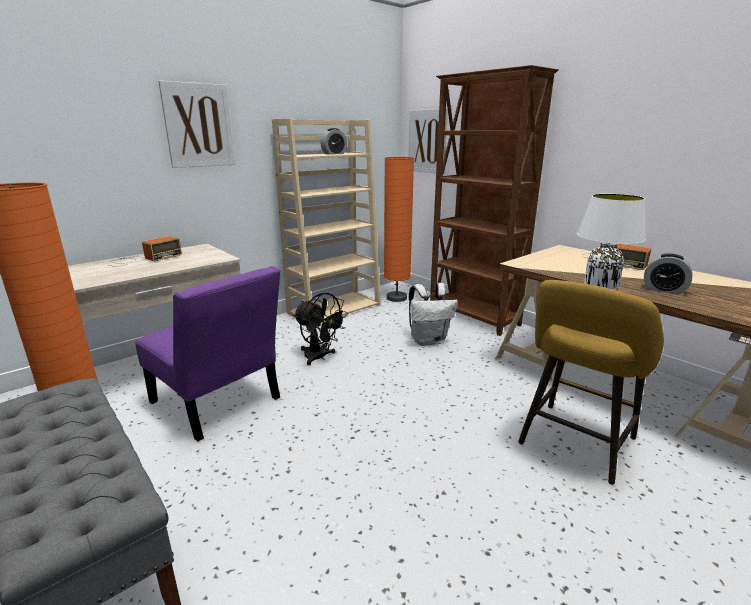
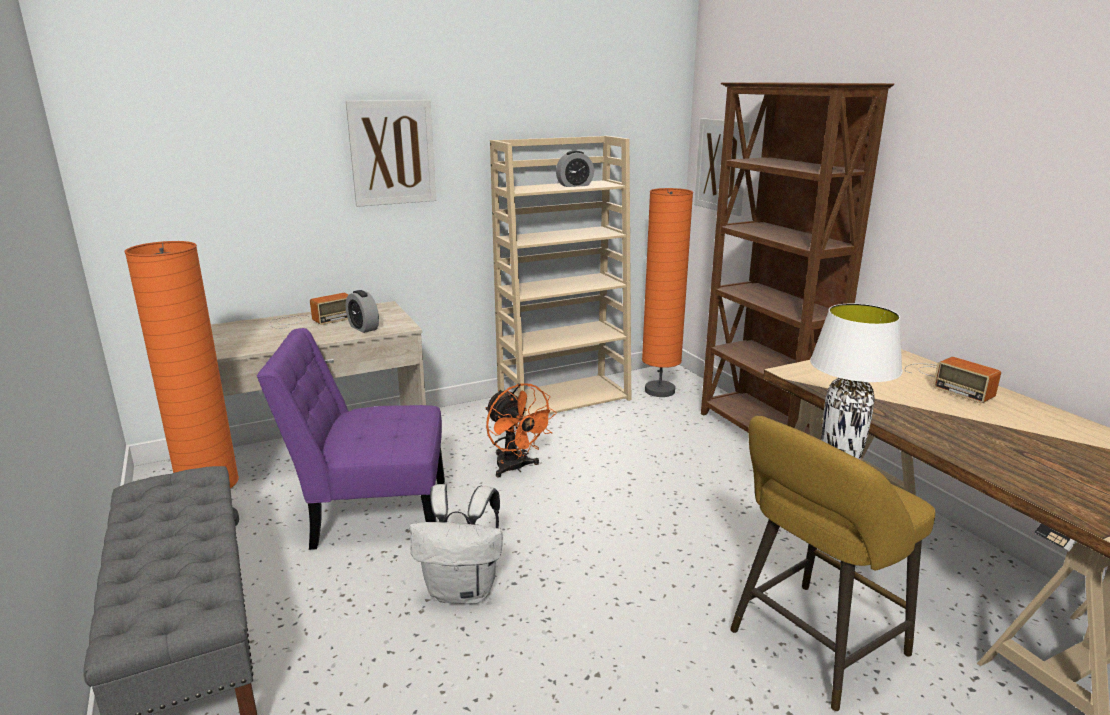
camera: 15 degrees right, 0 degrees up
(219, 403) = (371, 513): purple chair -> purple chair turned 120 degrees clockwise
(319, 357) = (515, 468): black fan -> orange fan
(428, 340) = (676, 463): white backpack -> white backpack (463, 591)
(663, 290) = (982, 442): alarm clock -> alarm clock (363, 328)

